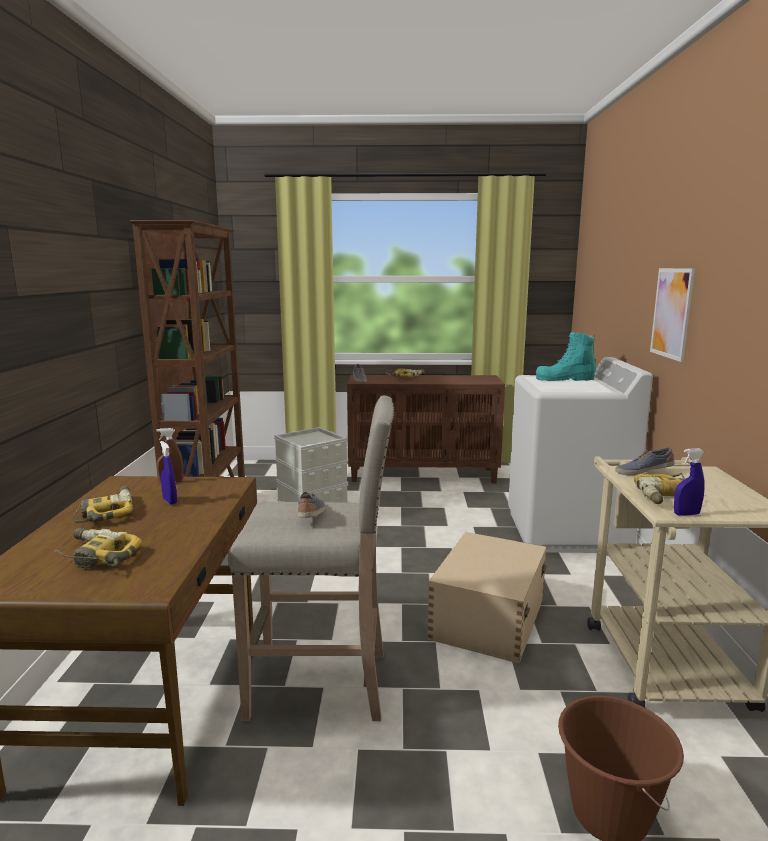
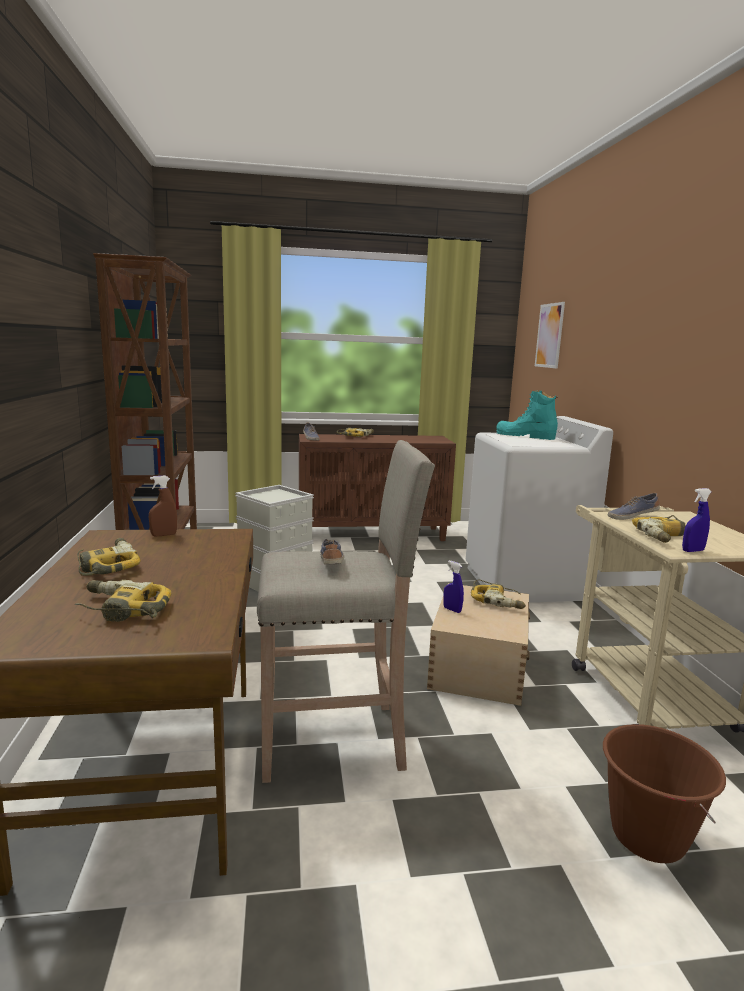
camera: 10 degrees left, 0 degrees up
(170, 501) = (173, 553): blue spray bottle -> blue spray bottle (452, 610)
(509, 553) = (497, 600): none -> power drill
(565, 379) = (525, 436): turquoise boot -> turquoise boot turned 45 degrees clockwise
(671, 313) = (634, 371): picture -> picture (549, 335)

